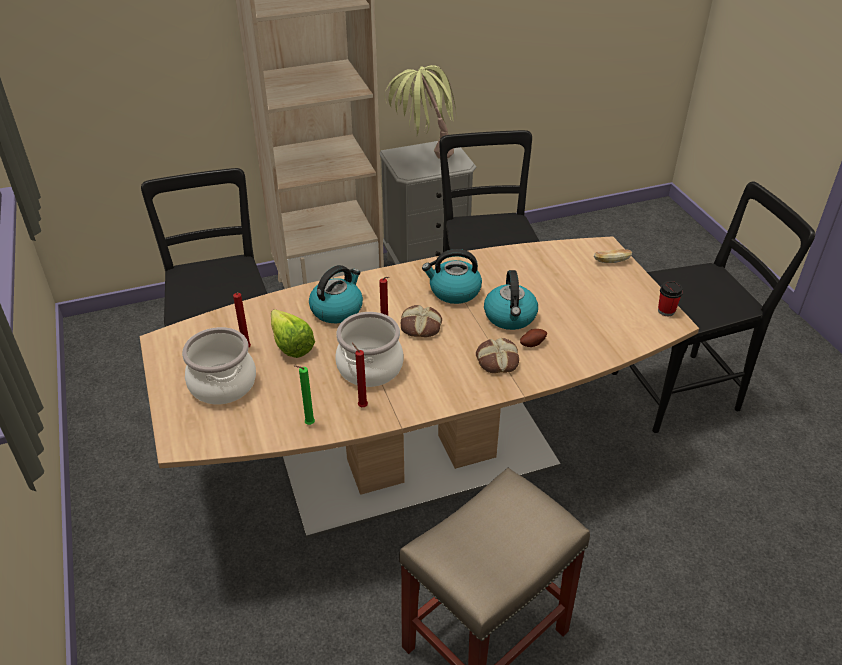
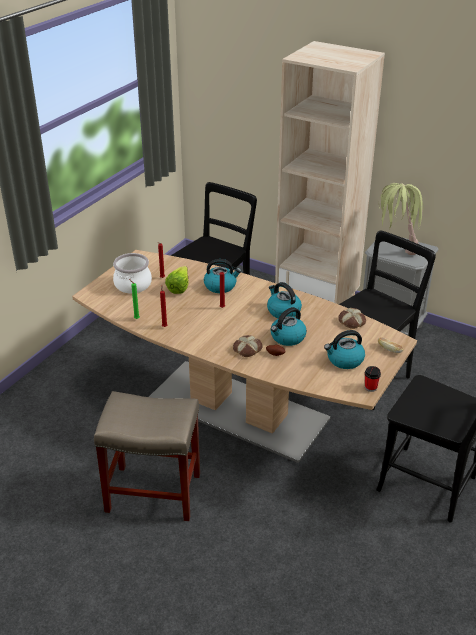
camera: 50 degrees right, 5 degrees down
(370, 368) = (192, 316): cooking pot -> none
(420, 327) = (241, 315): bread -> bread (351, 321)
(598, 301) = (344, 360): none -> kettle

